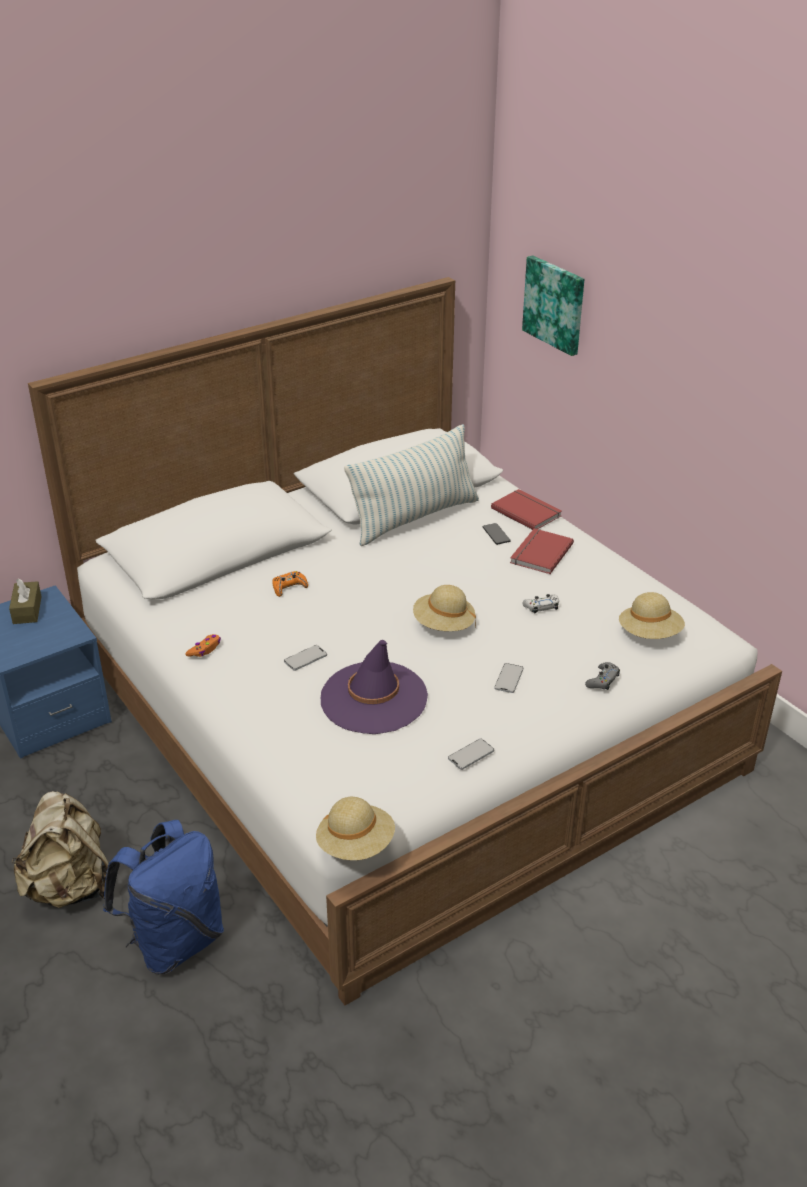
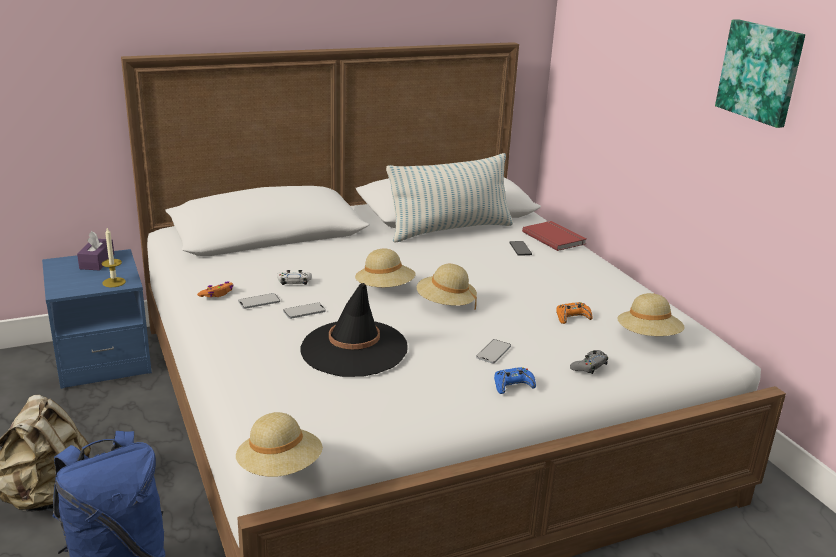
camera: 10 degrees right, 10 degrees down
(27, 610) = (97, 262): brown tissue box -> purple tissue box
(61, 636) = (114, 282): none -> candle
(289, 587) = (315, 261): orange game controller -> orange game controller (572, 317)
(373, 698) = (354, 349): purple hat -> black hat
(375, 614) = (385, 289): none -> beige hat
(471, 755) = (432, 408): phone -> phone (259, 302)
(537, 715) = (513, 385): none -> blue game controller
(539, 553) = (556, 266): red book -> none
(541, 607) = (545, 303): white game controller -> white game controller (294, 282)
(555, 304) = (603, 65): picture -> picture (761, 72)

